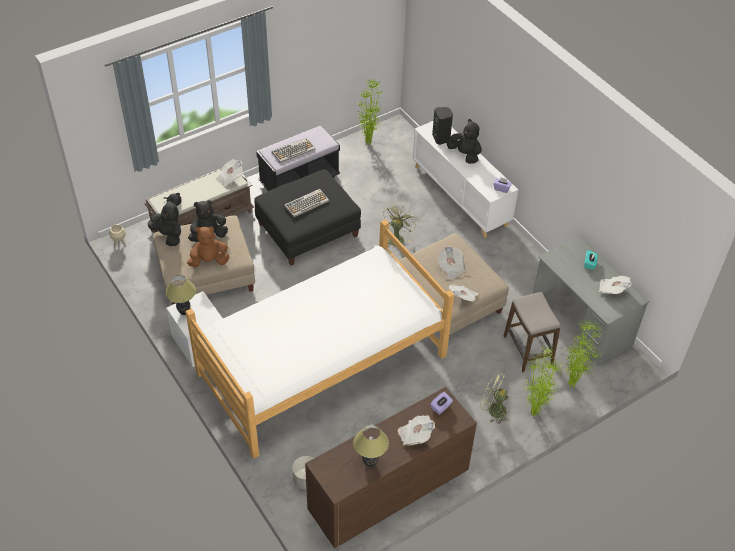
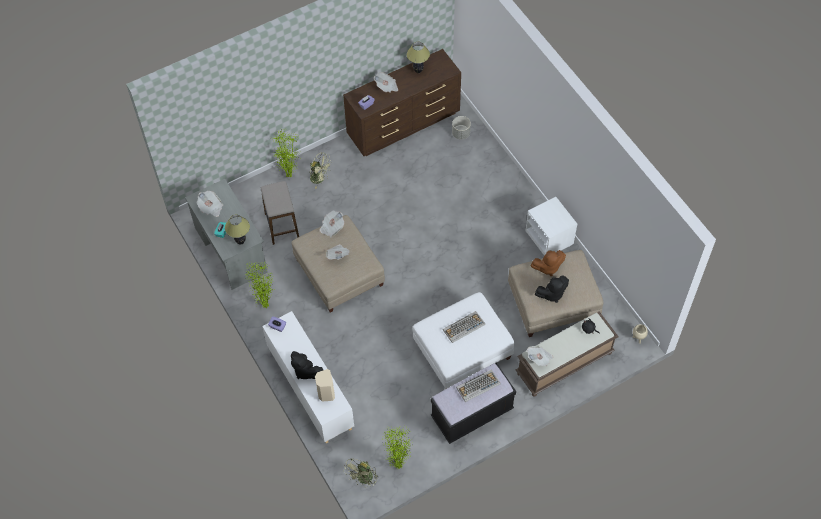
camera: 175 degrees left, 10 degrees up
(168, 235) = (587, 295): black plush toy -> none
(184, 312) = (561, 219): table lamp -> table lamp (240, 242)
(308, 230) = (462, 350): black ottoman -> white ottoman
(321, 364) = (449, 217): bed -> none
(397, 237) = (378, 340): green fan -> green fan (363, 480)
(441, 138) = (326, 393): black speaker -> beige speaker
(572, 384) = (254, 197): potted plant -> potted plant (264, 306)

